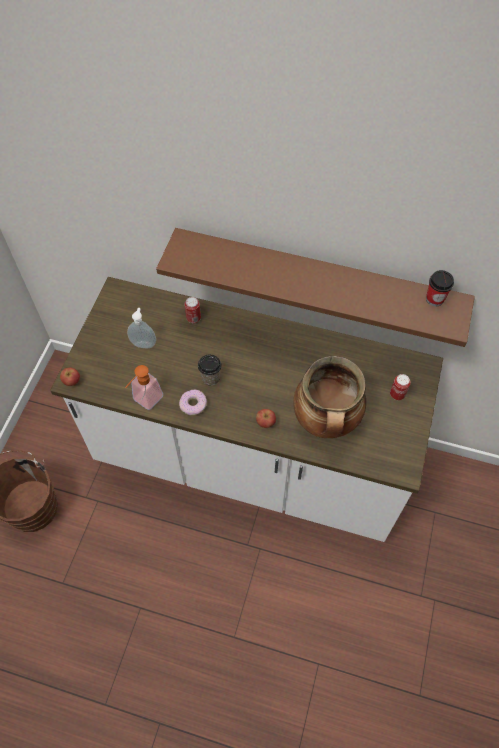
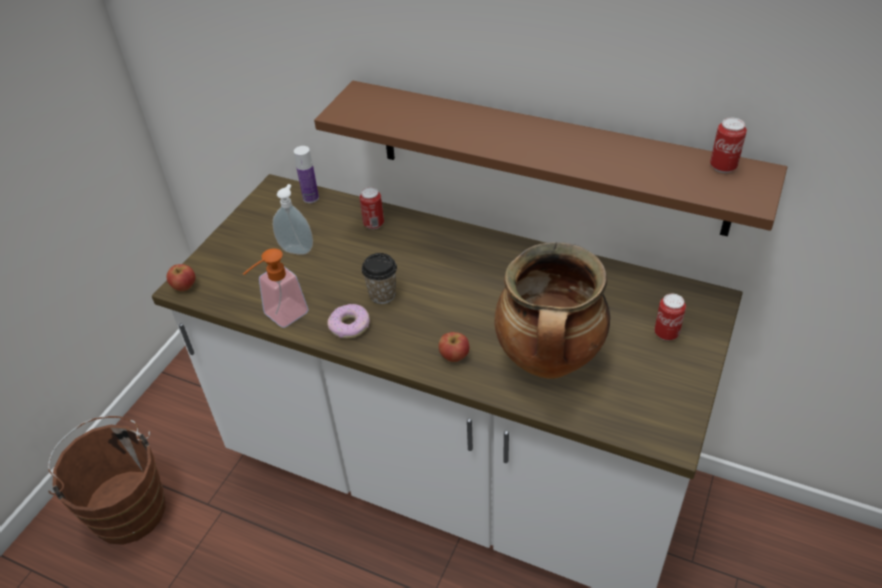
camera: 10 degrees right, 15 degrees down
(144, 297) = (311, 198): none -> bottle
(434, 299) = (723, 167): cup -> can

